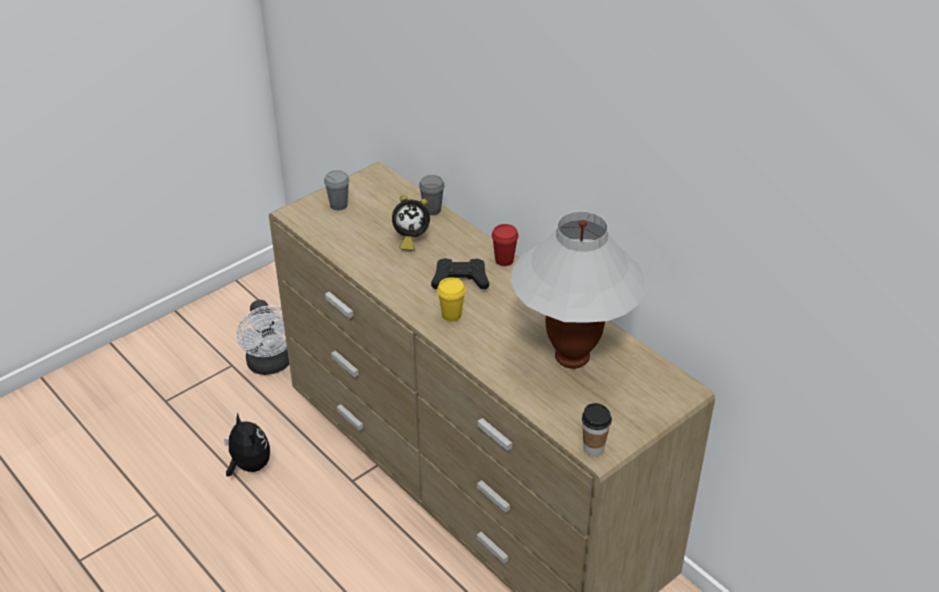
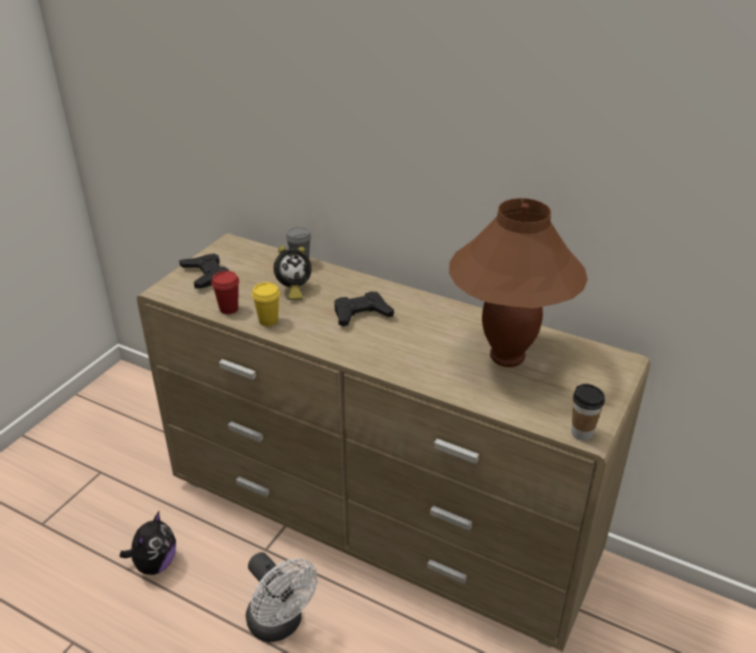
camera: 20 degrees left, 5 degrees down
(249, 465) = (155, 564): plush toy -> plush toy turned 75 degrees clockwise
(271, 365) = (141, 462): white fan -> white fan (280, 625)
(338, 205) = (206, 275): grey cup -> black game controller
(451, 315) = (371, 346): yellow cup -> yellow cup (268, 321)
(504, 260) = (392, 290): red cup -> red cup (228, 309)
(571, 357) = (506, 357): white table lamp -> brown table lamp

